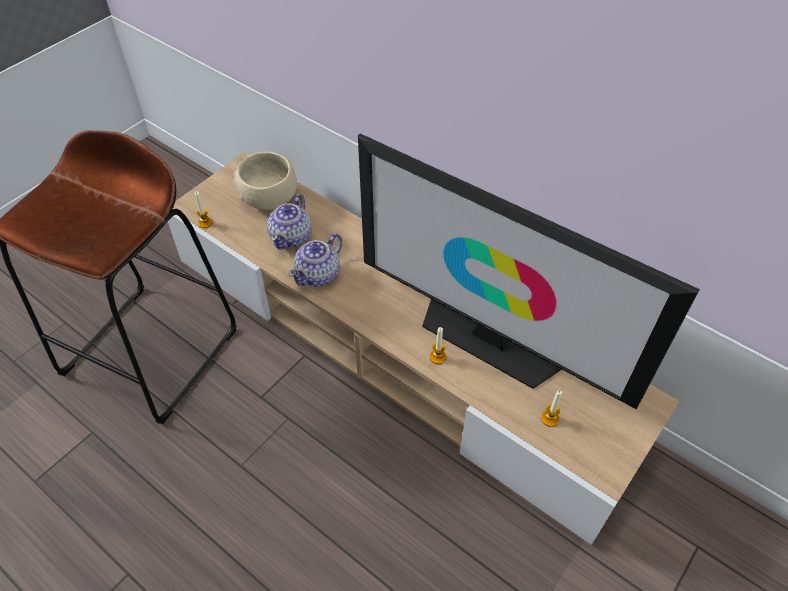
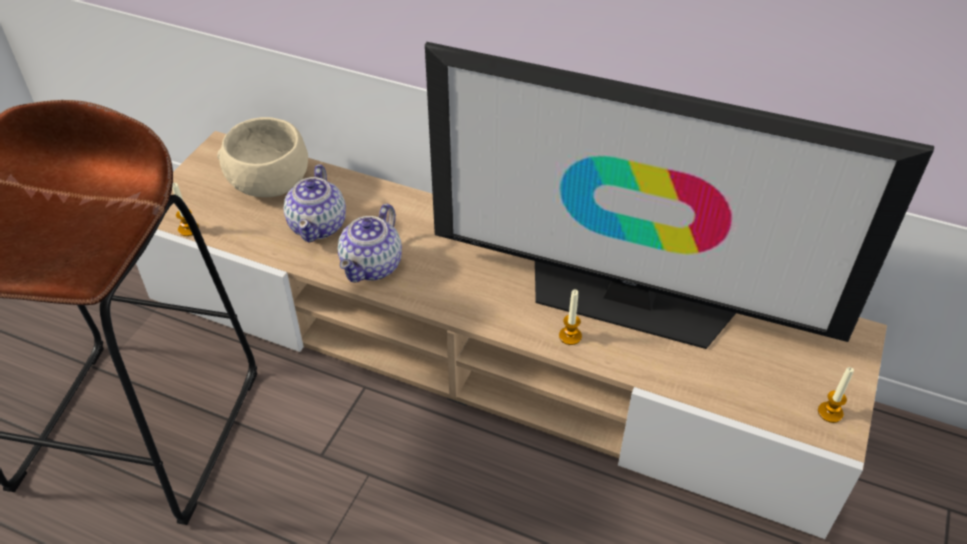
camera: 15 degrees left, 5 degrees down
(550, 419) = (741, 381): candle -> candle (830, 412)

